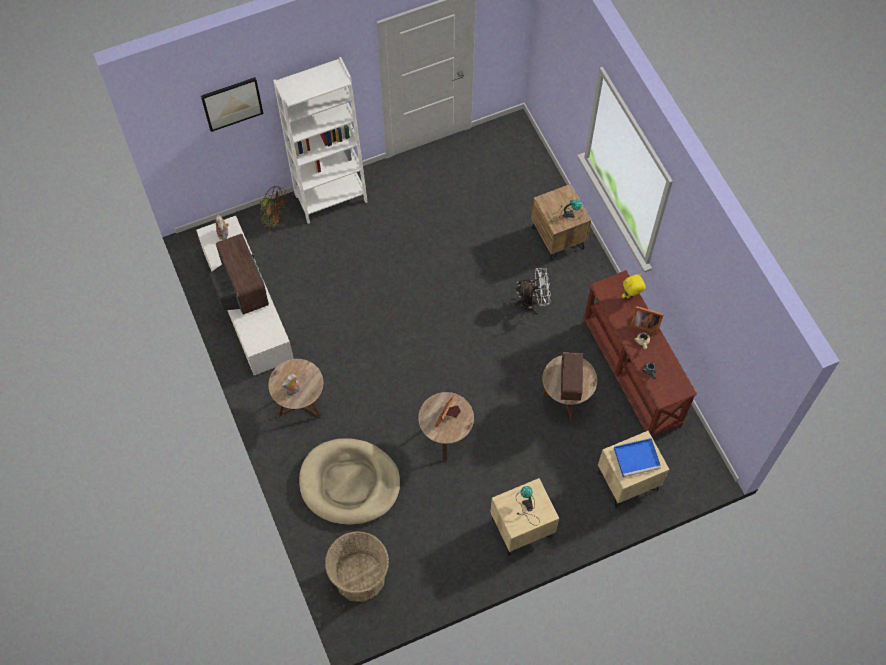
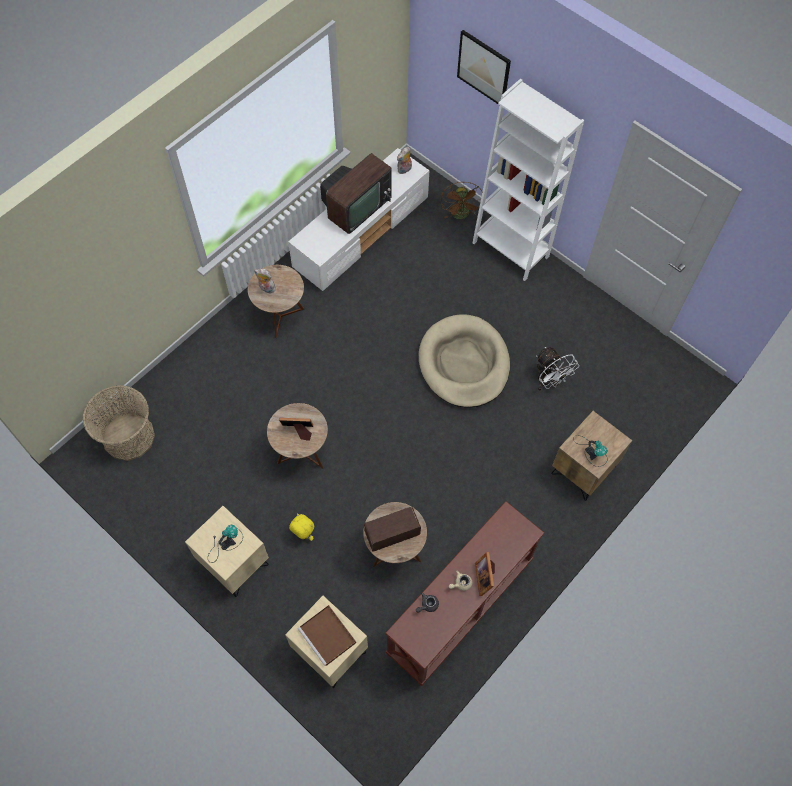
camera: 65 degrees right, 0 degrees up
(349, 483) = (219, 389): beige dog bed -> beige dog bed (464, 363)
(532, 303) = (493, 475): white fan -> white fan (549, 381)
(631, 296) = (513, 550): yellow plush toy -> yellow plush toy (303, 534)
(637, 458) = (328, 636): blue tray -> brown tray

